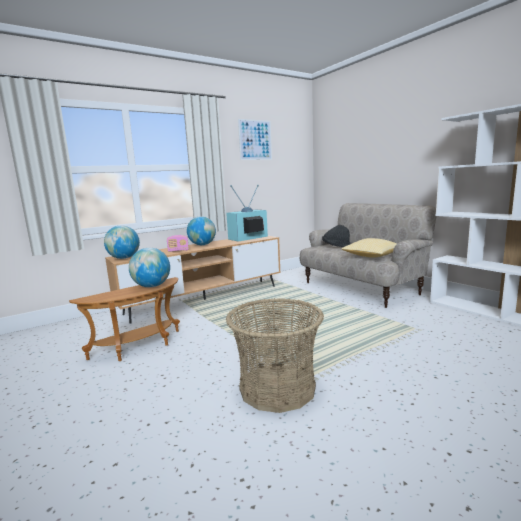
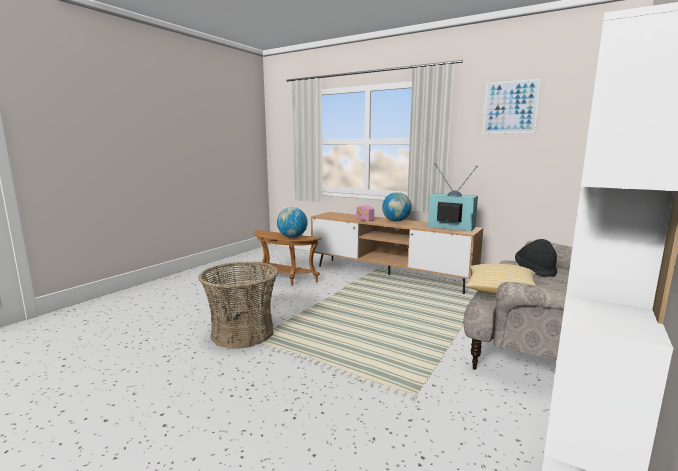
camera: 65 degrees right, 0 degrees up
(124, 258) = (327, 215): globe -> none

